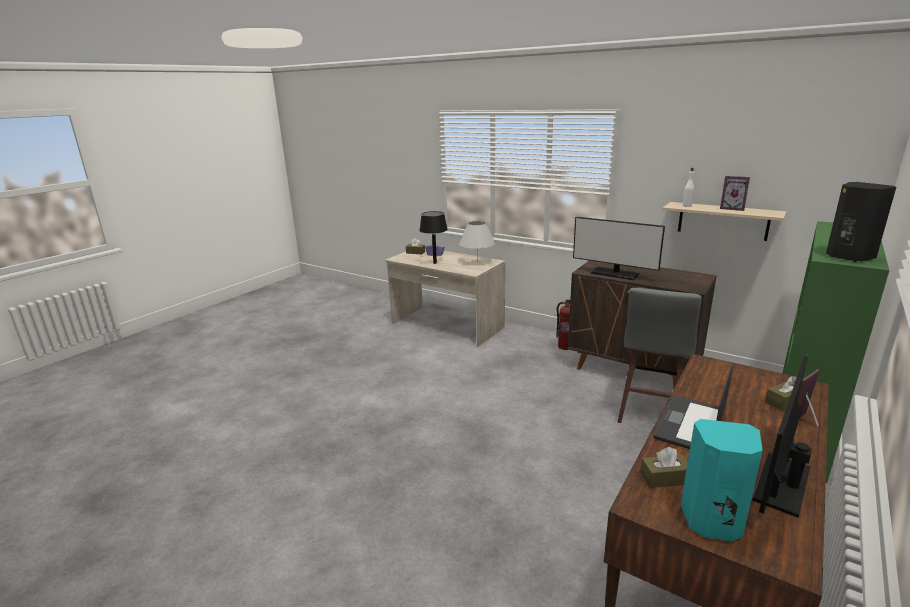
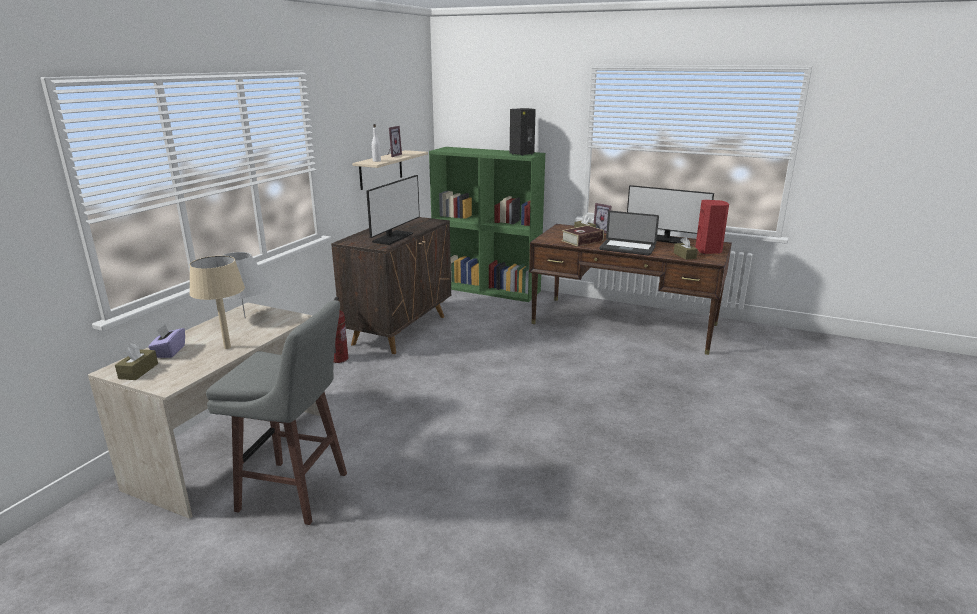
camera: 100 degrees left, 0 degrees up
(435, 263) = (227, 347): black table lamp -> beige table lamp
(649, 414) = (476, 328): grey stool -> grey stool (296, 493)
(712, 522) = (709, 251): turquoise speaker -> red speaker
(720, 392) = (582, 241): none -> book

